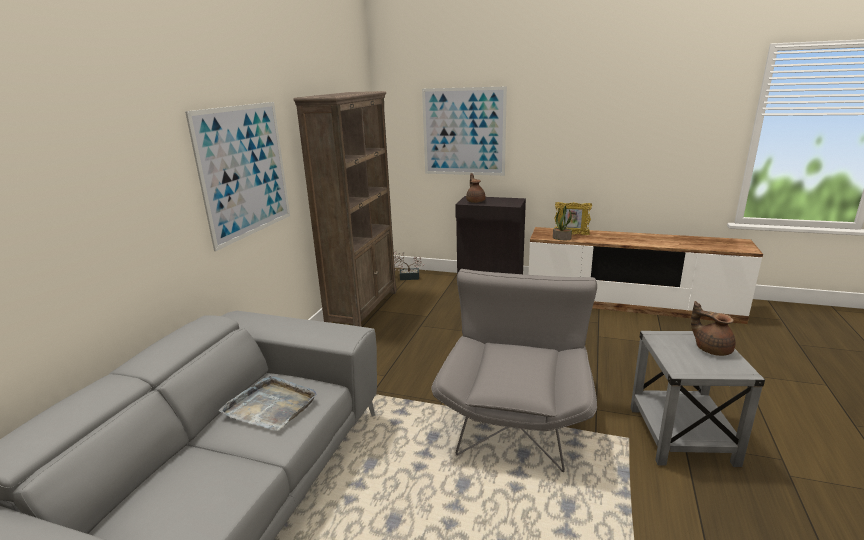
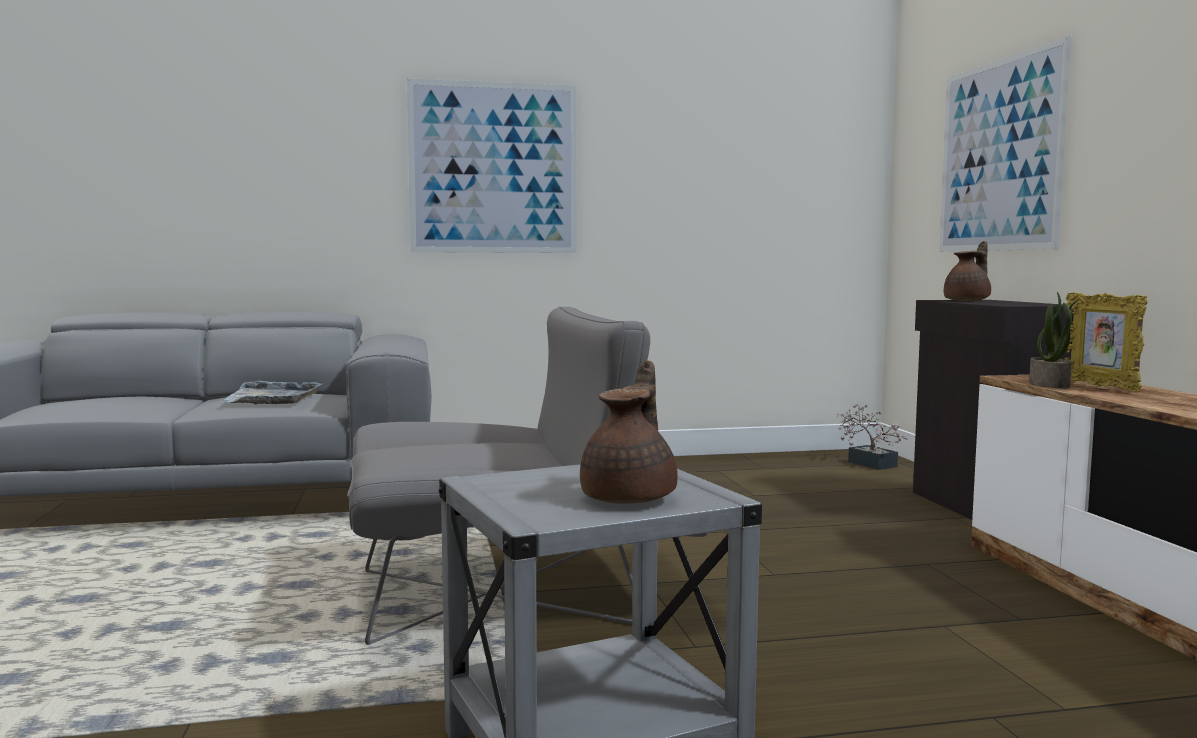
camera: 60 degrees right, 15 degrees down
(363, 308) = (709, 464): brown bookcase -> none

